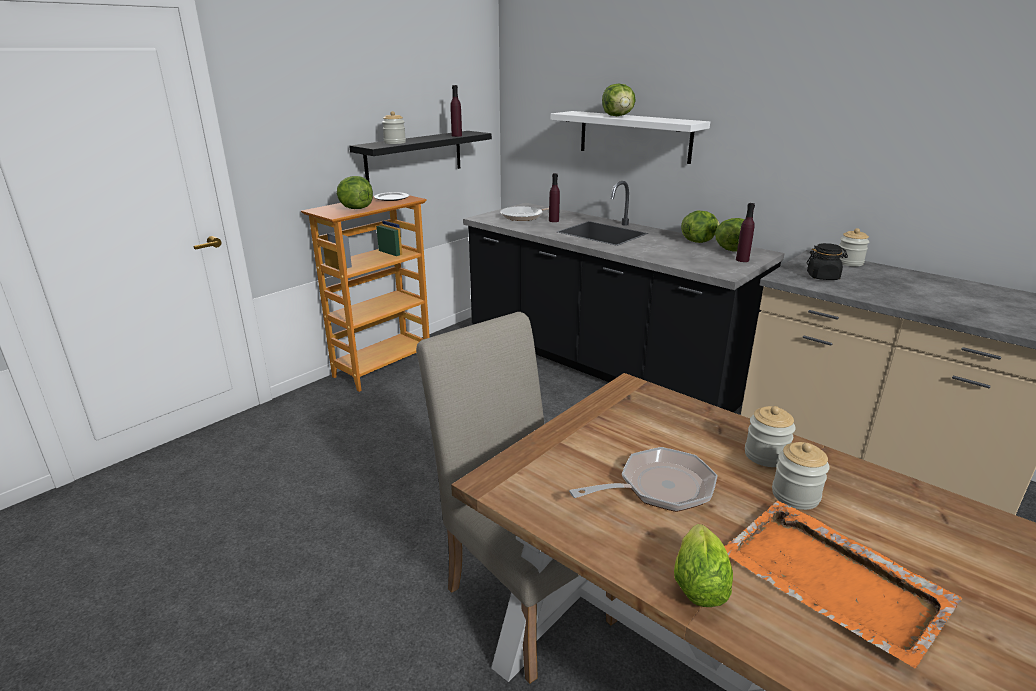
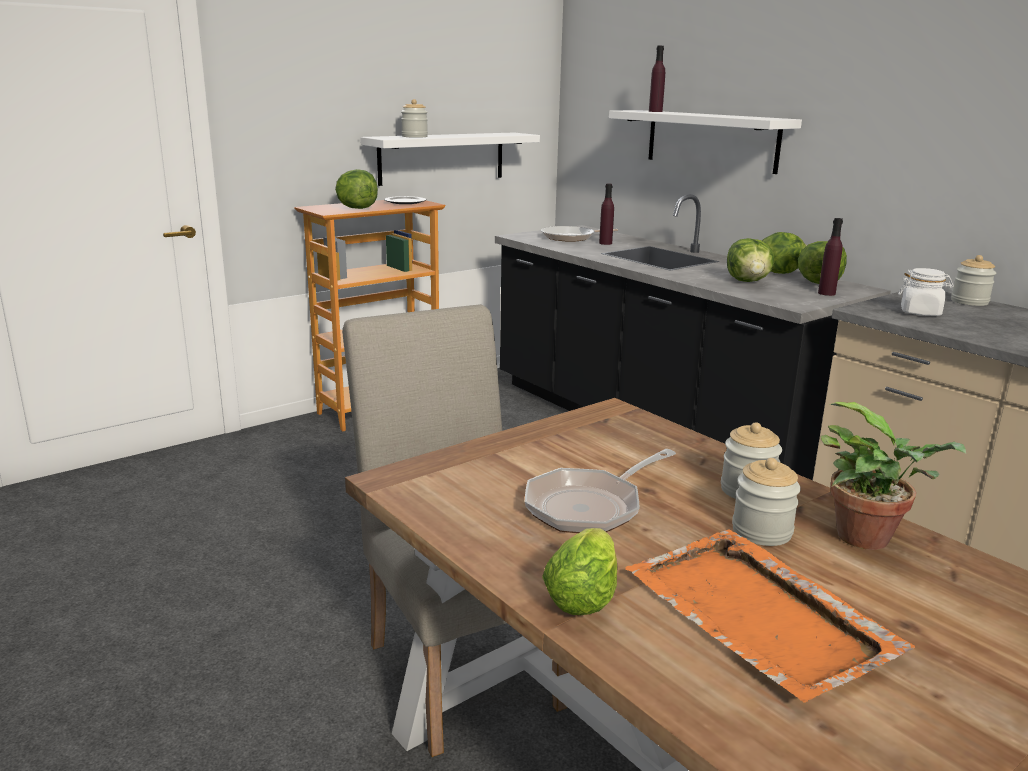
camera: 10 degrees right, 5 degrees down
(414, 157) = (442, 158): black shelf -> white shelf
(456, 136) = (494, 135): purple bottle -> purple bottle (655, 111)
(618, 116) = (689, 113): lettuce -> lettuce (748, 281)
(659, 488) = (590, 506): frying pan -> frying pan turned 150 degrees clockwise
(823, 277) = (920, 312): black jar -> white jar
(873, 491) = (870, 539): none -> potted plant

